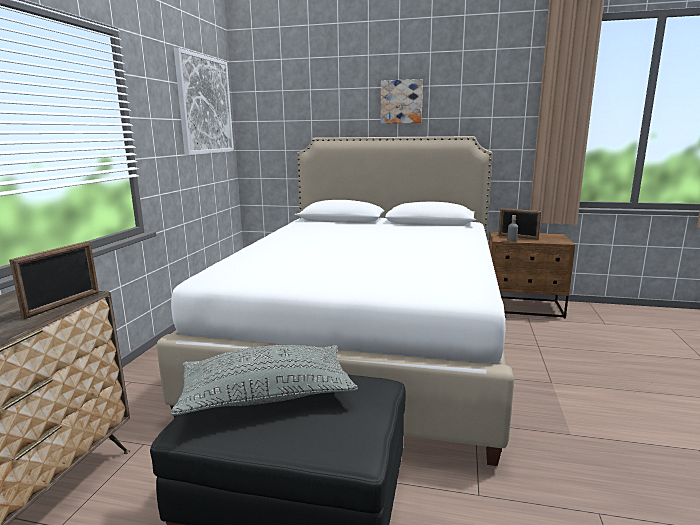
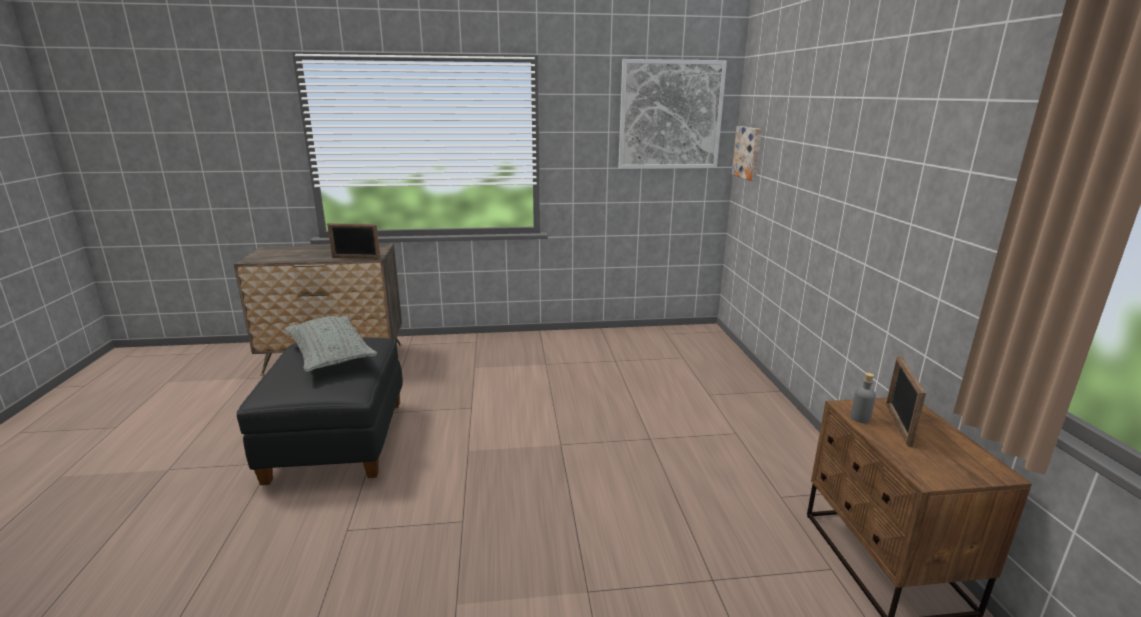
camera: 70 degrees right, 5 degrees up
(366, 343) = (610, 425): white bed -> none
(401, 102) = (859, 124): picture -> picture (748, 152)

